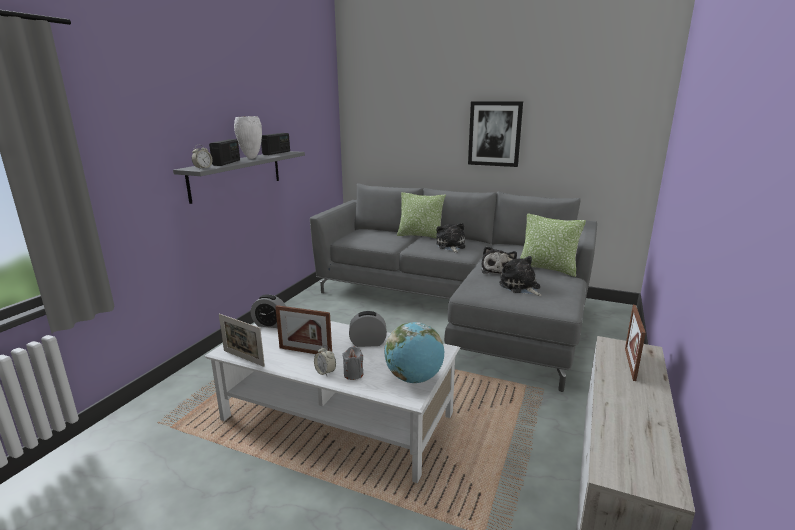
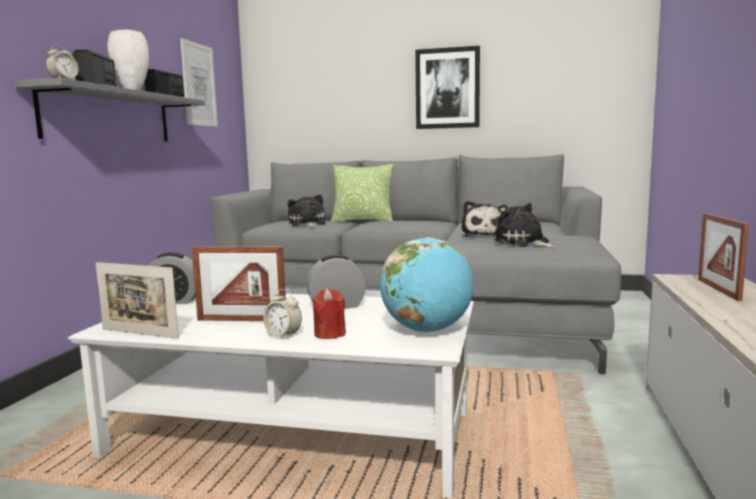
camera: 10 degrees left, 10 degrees down
(303, 131) = (199, 85): none -> picture
(353, 374) = (330, 334): grey candle -> red candle
(450, 246) = (408, 224): plush toy -> plush toy (307, 224)
(547, 269) = (544, 231): pillow -> none

